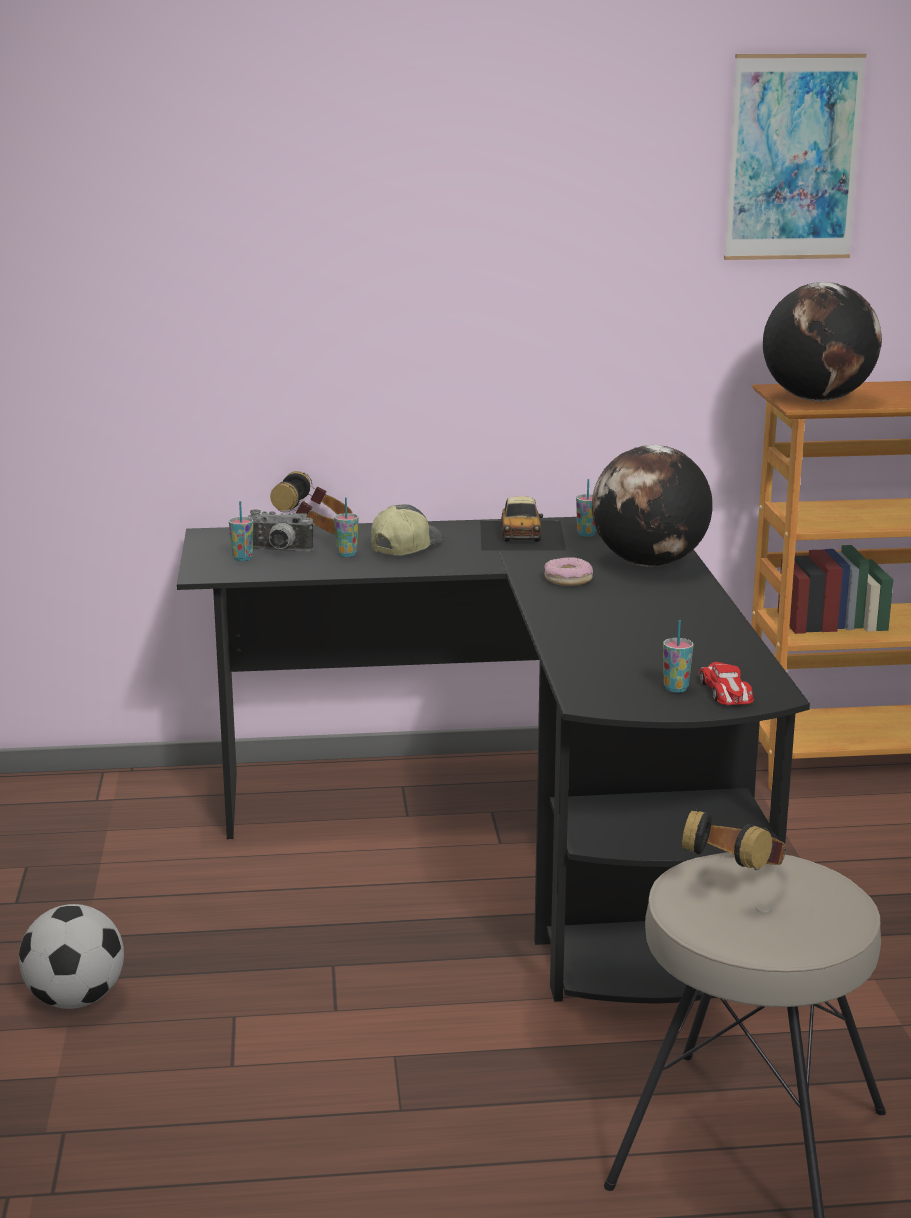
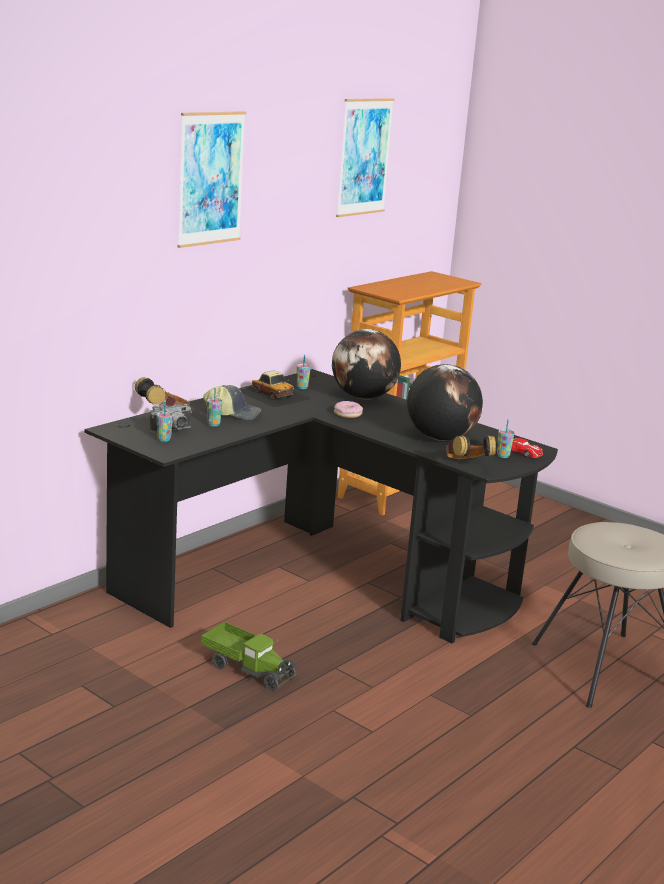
camera: 45 degrees left, 0 degrees up
(75, 999) = (243, 738): football -> none
(226, 921) = (248, 668): none -> toy truck
(405, 547) = (233, 413): cap -> cap turned 105 degrees clockwise
(424, 179) = (210, 178): none -> picture
(735, 877) = (606, 536): headphones -> headphones (467, 466)
(816, 399) = (396, 292): globe -> globe (440, 438)

